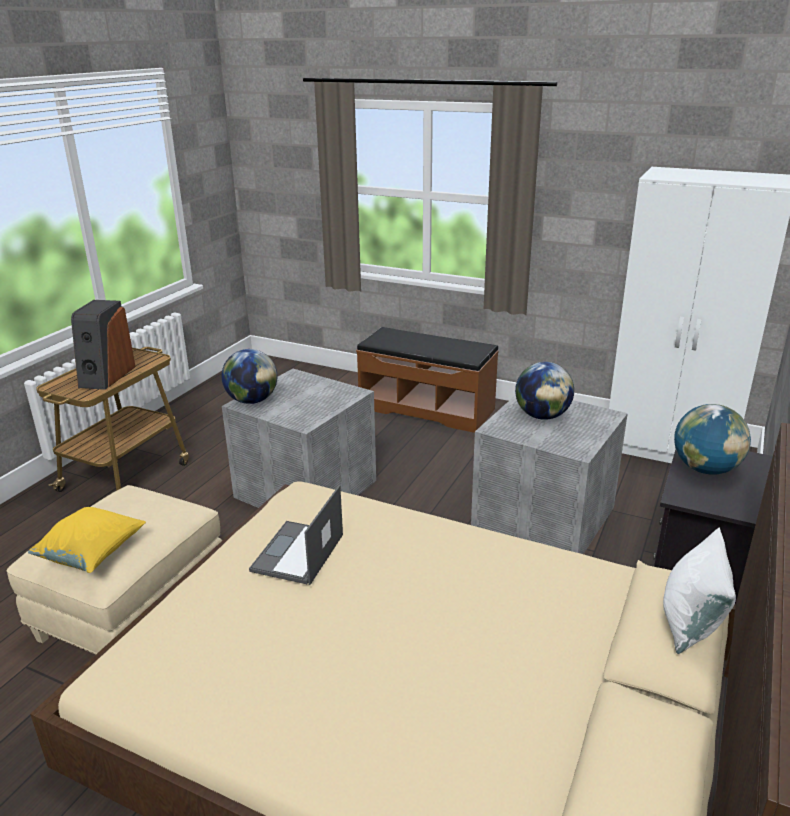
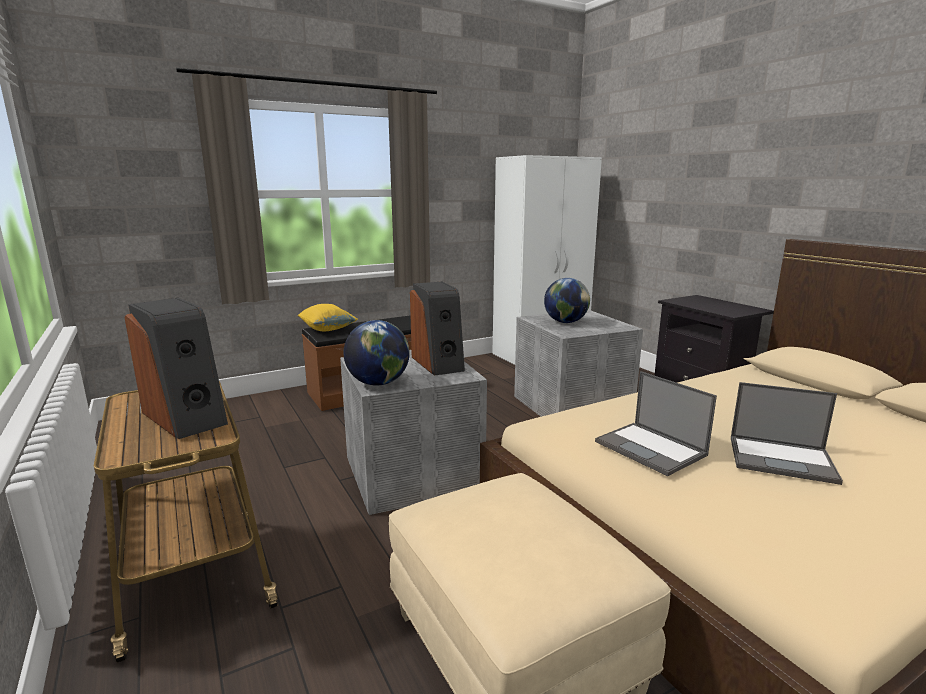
camera: 55 degrees left, 10 degrees down
(92, 555) = (571, 560): yellow pillow -> yellow pillow (327, 329)
(321, 404) = (438, 363): none -> speaker
(347, 631) = (782, 459): none -> laptop
(690, 623) = (838, 355): white pillow -> none
(705, 469) = (702, 304): globe -> none

